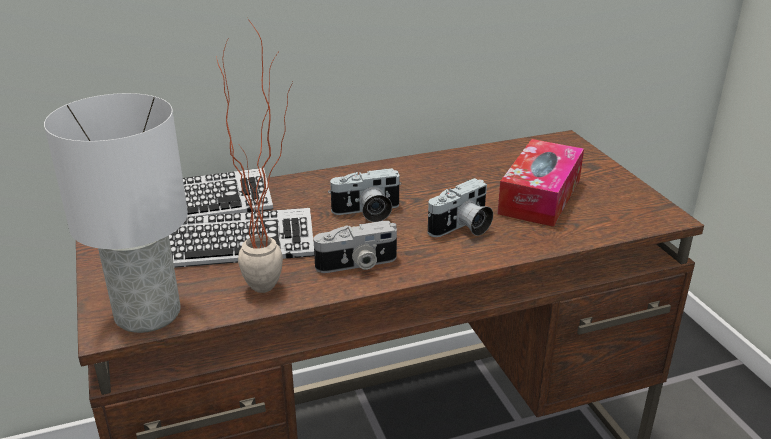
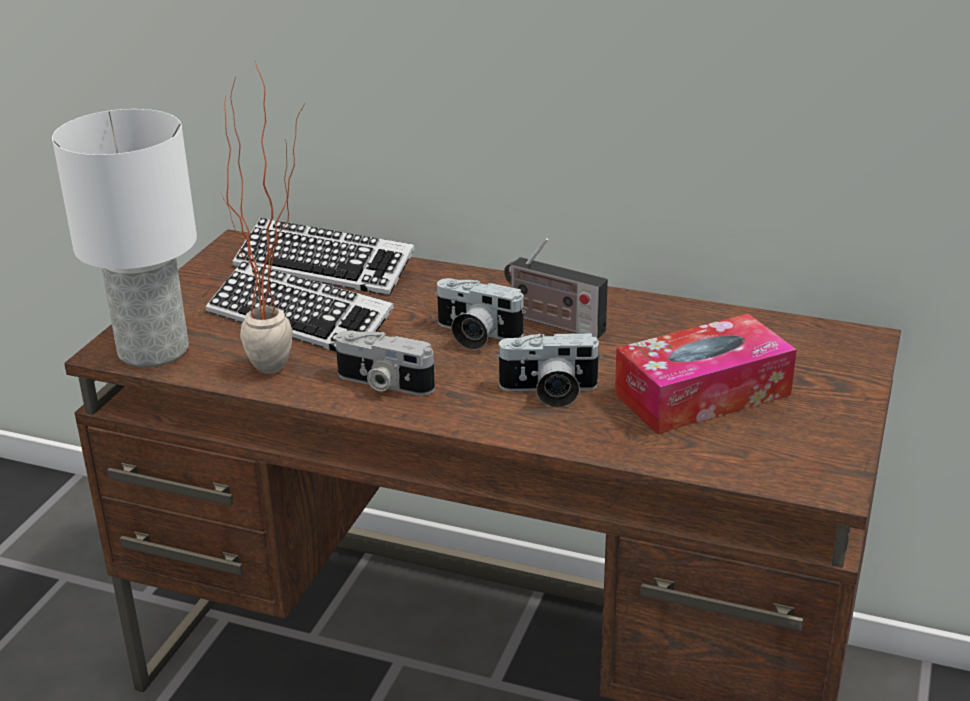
camera: 40 degrees right, 0 degrees up
(400, 188) = (552, 322): none -> radio

